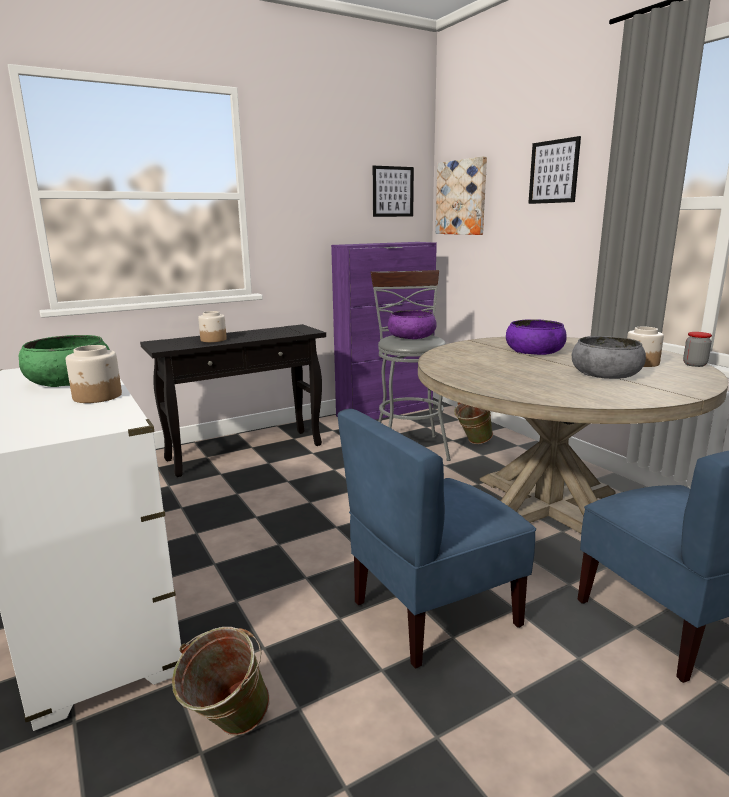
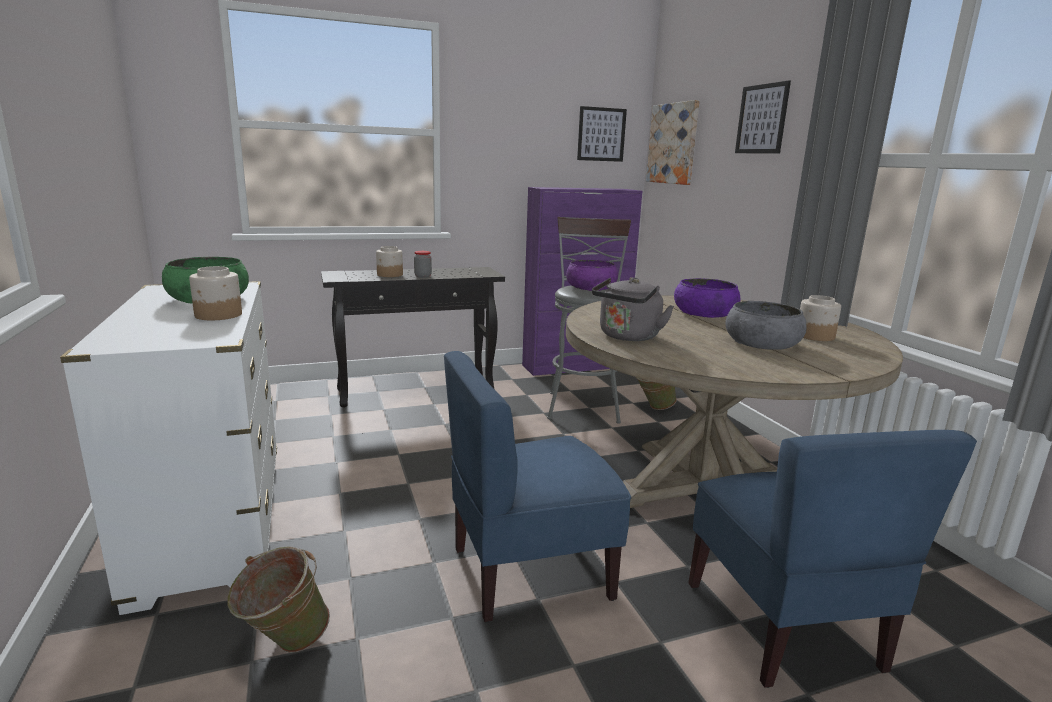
camera: 10 degrees right, 0 degrees up
(488, 379) = (627, 337): none -> grey kettle
(694, 364) = (877, 343): jar -> jar (423, 276)

